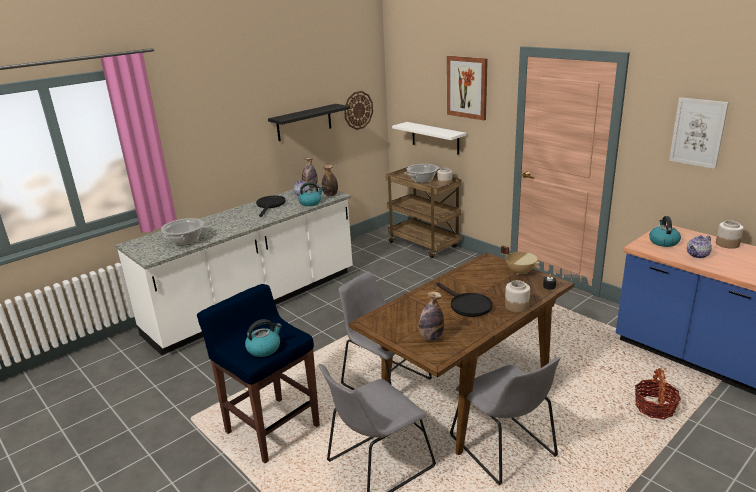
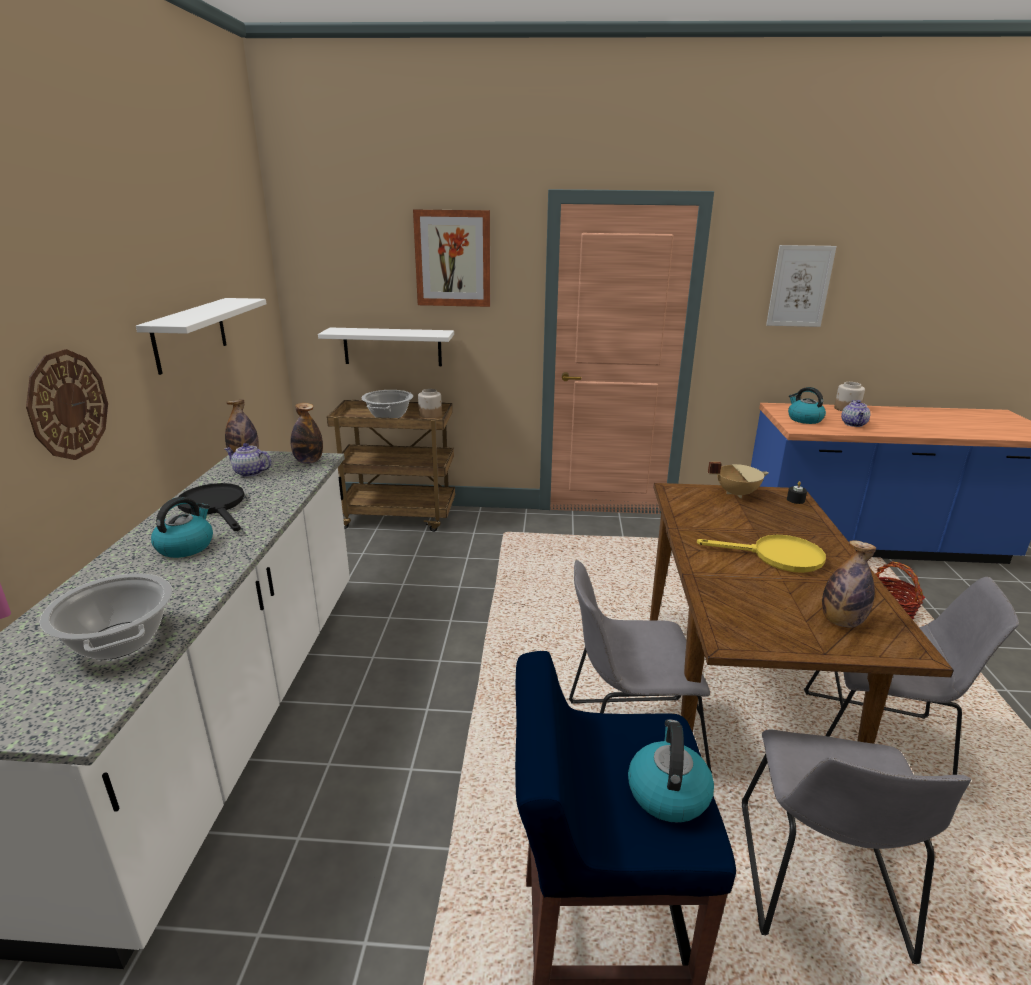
camera: 45 degrees left, 0 degrees up
(304, 122) = (190, 334): black shelf -> white shelf
(310, 203) = (294, 481): kettle -> kettle (186, 546)
(358, 110) = (252, 312): wall clock -> wall clock (68, 405)
(466, 305) = (777, 557): black frying pan -> yellow frying pan
(516, 306) = (821, 535): jar -> none

